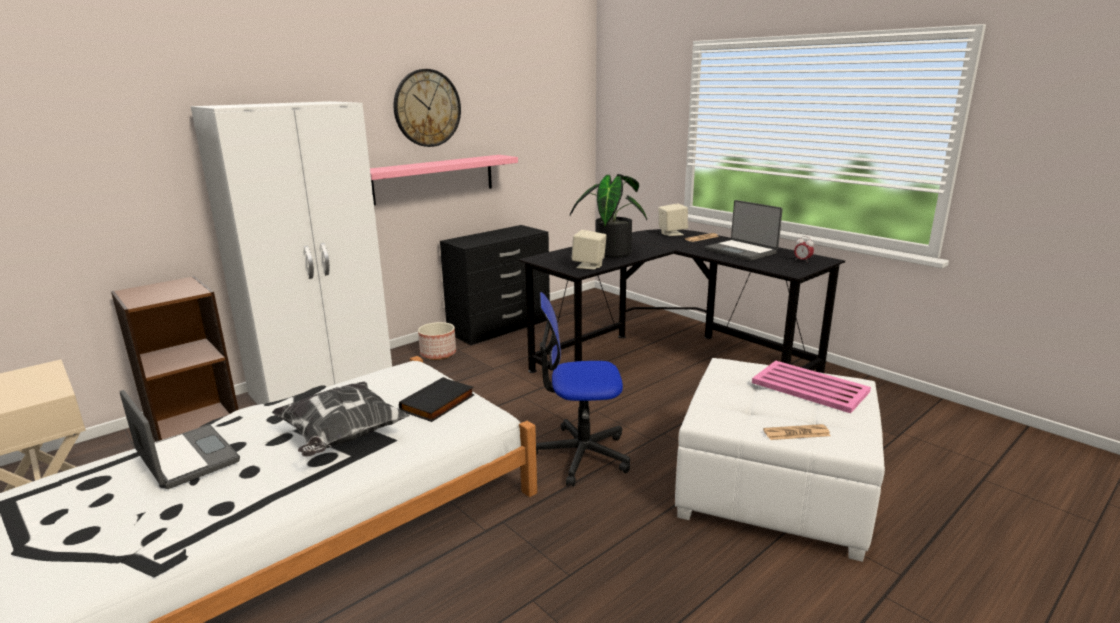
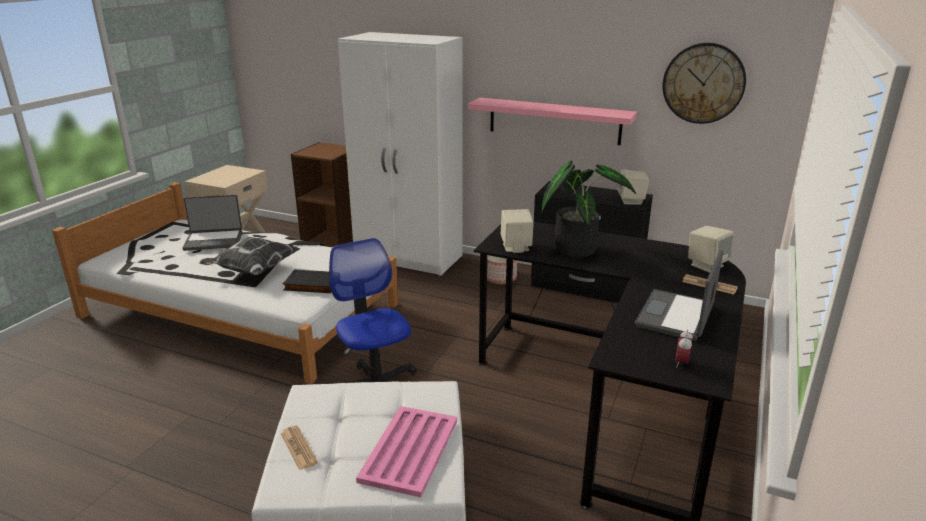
camera: 65 degrees right, 5 degrees up
(185, 458) = (214, 240): laptop -> laptop turned 60 degrees clockwise
(427, 108) = (556, 51): wall clock -> wall clock (703, 83)
(526, 230) = (631, 201): none -> beige speaker

